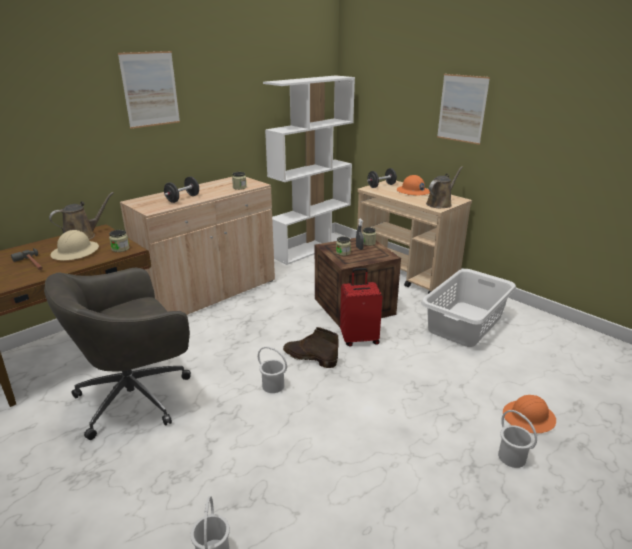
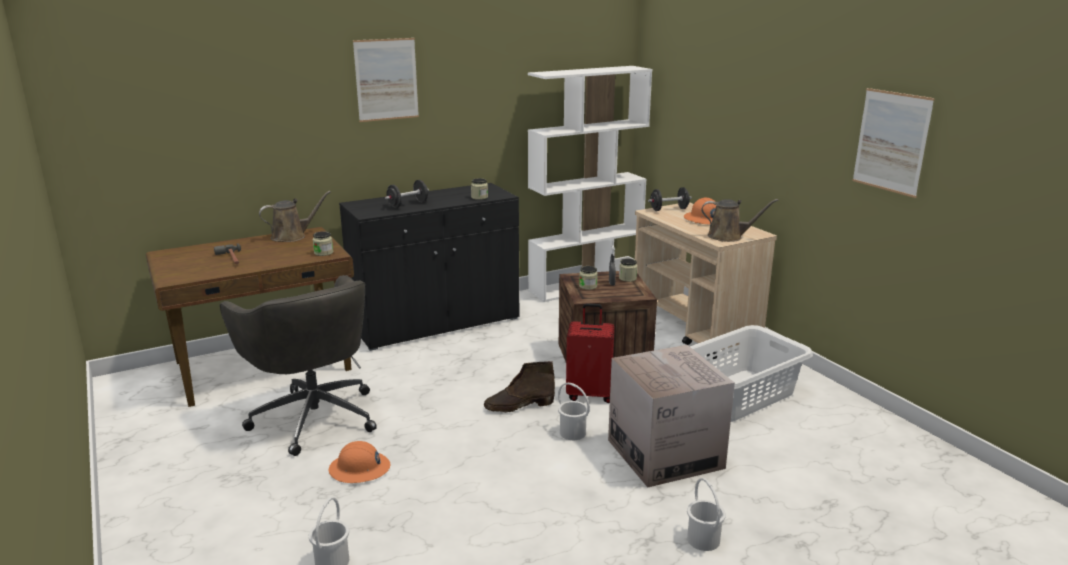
camera: 15 degrees right, 5 degrees down
(76, 252) = (278, 252): beige hard hat -> none
(137, 396) = (314, 416): grey office chair -> grey office chair turned 105 degrees counterclockwise
(210, 293) = (436, 323): beige cabinet -> black cabinet
(273, 385) = (463, 427): white bucket -> white bucket (573, 433)
(309, 357) = (518, 405): brown boot -> brown boot turned 60 degrees counterclockwise
(440, 204) = (728, 237): brown watering can -> brown watering can turned 45 degrees clockwise
(441, 382) = (665, 454): none -> cardboard box
(462, 108) = (767, 116): picture -> picture (891, 142)
(529, 418) = (753, 506): orange hard hat -> orange hard hat (359, 469)

